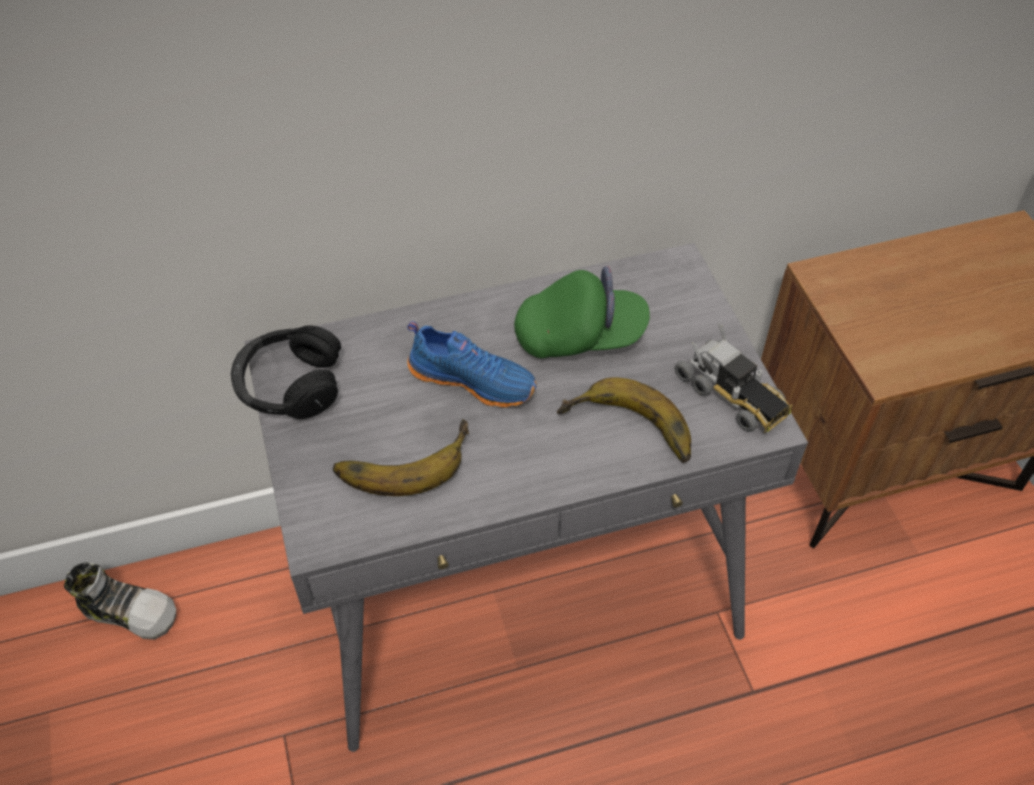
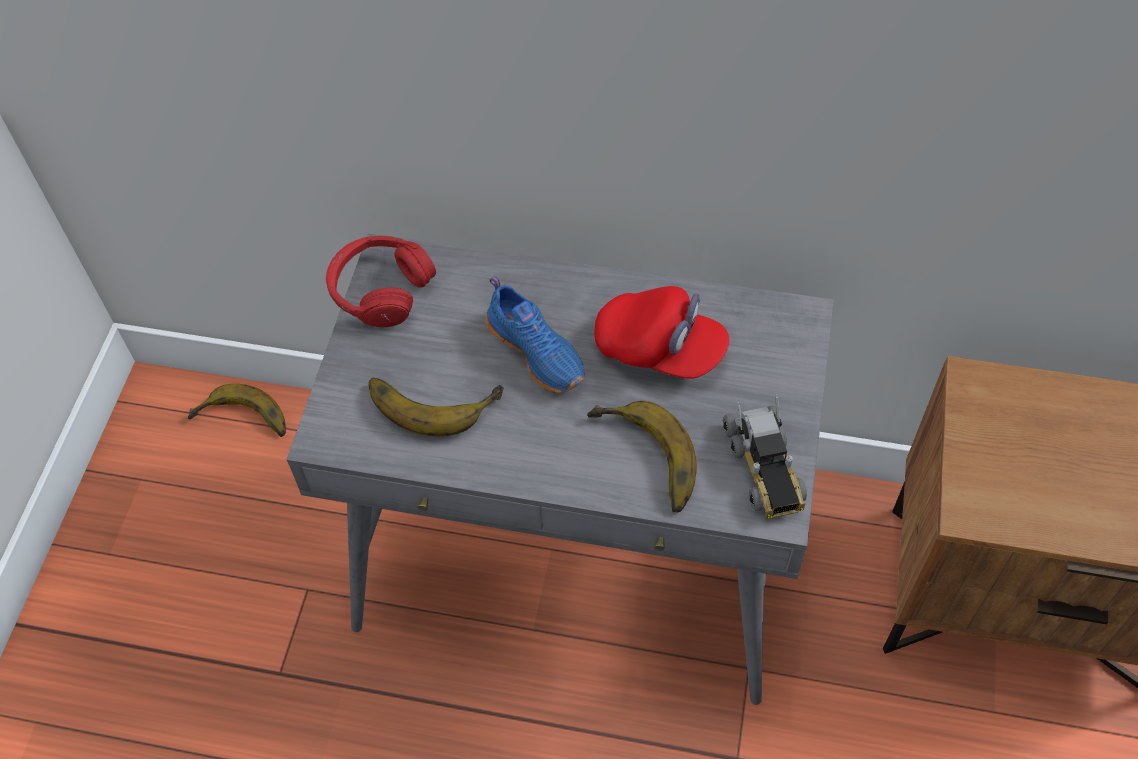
camera: 30 degrees right, 5 degrees up
(129, 611) = (241, 423): shoe -> banana
(289, 385) = (380, 290): black headphones -> red headphones
(580, 336) = (659, 349): green cap -> red cap

